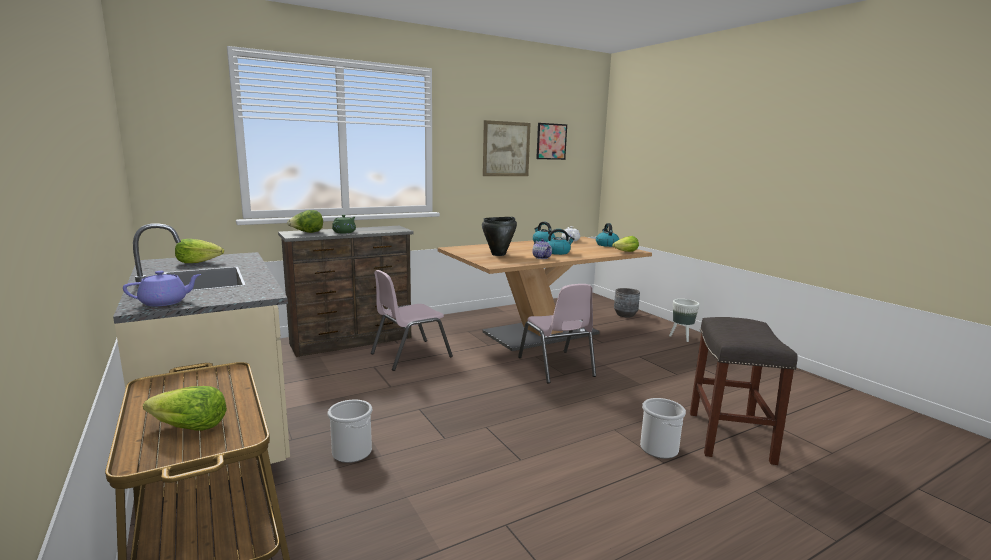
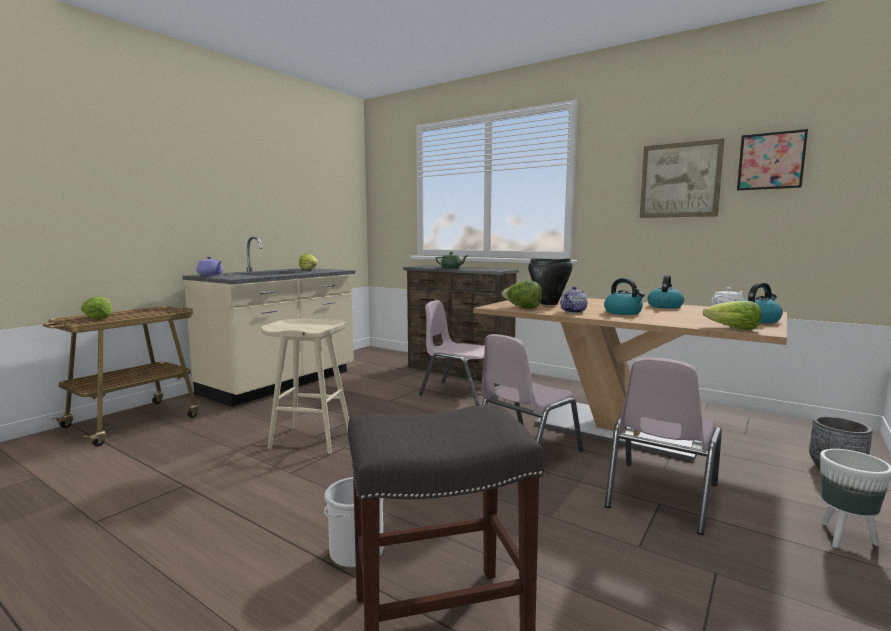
camera: 65 degrees right, 5 degrees down
(307, 233) = (431, 266): lettuce -> lettuce (522, 308)
(351, 452) = (276, 415): bucket -> none
(452, 439) = (312, 439): none -> beige stool
(631, 353) = (660, 495): none -> pink chair

